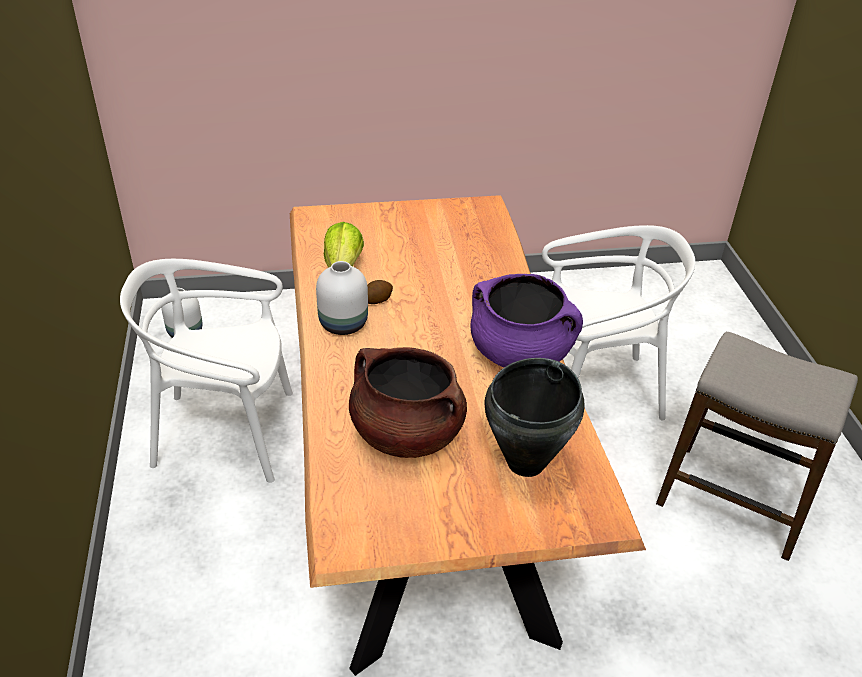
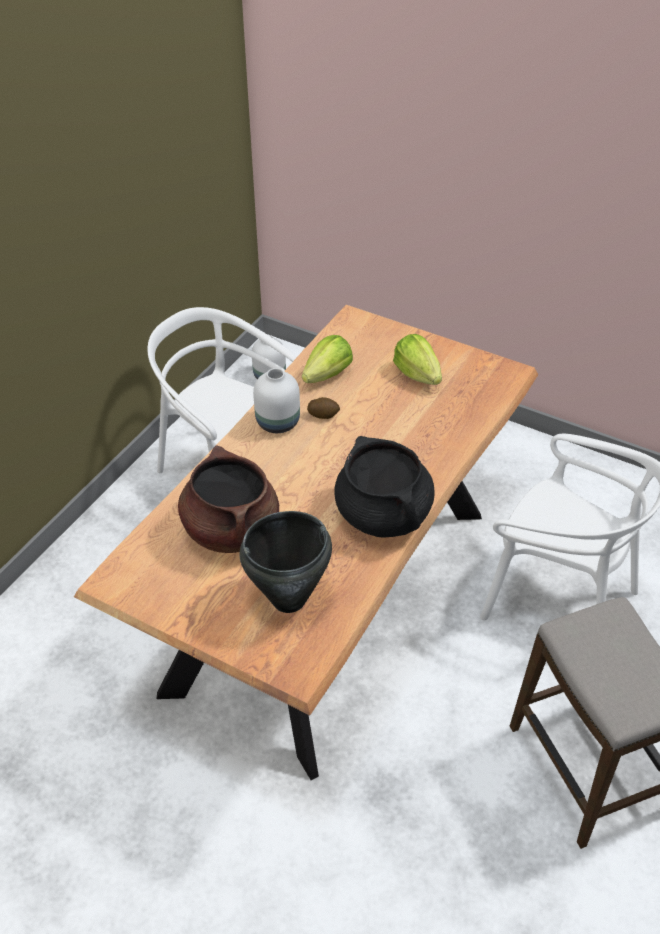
camera: 40 degrees right, 5 degrees up
(419, 236) = (417, 374): none -> lettuce
(520, 354) = (383, 515): purple cooking pot -> black cooking pot

